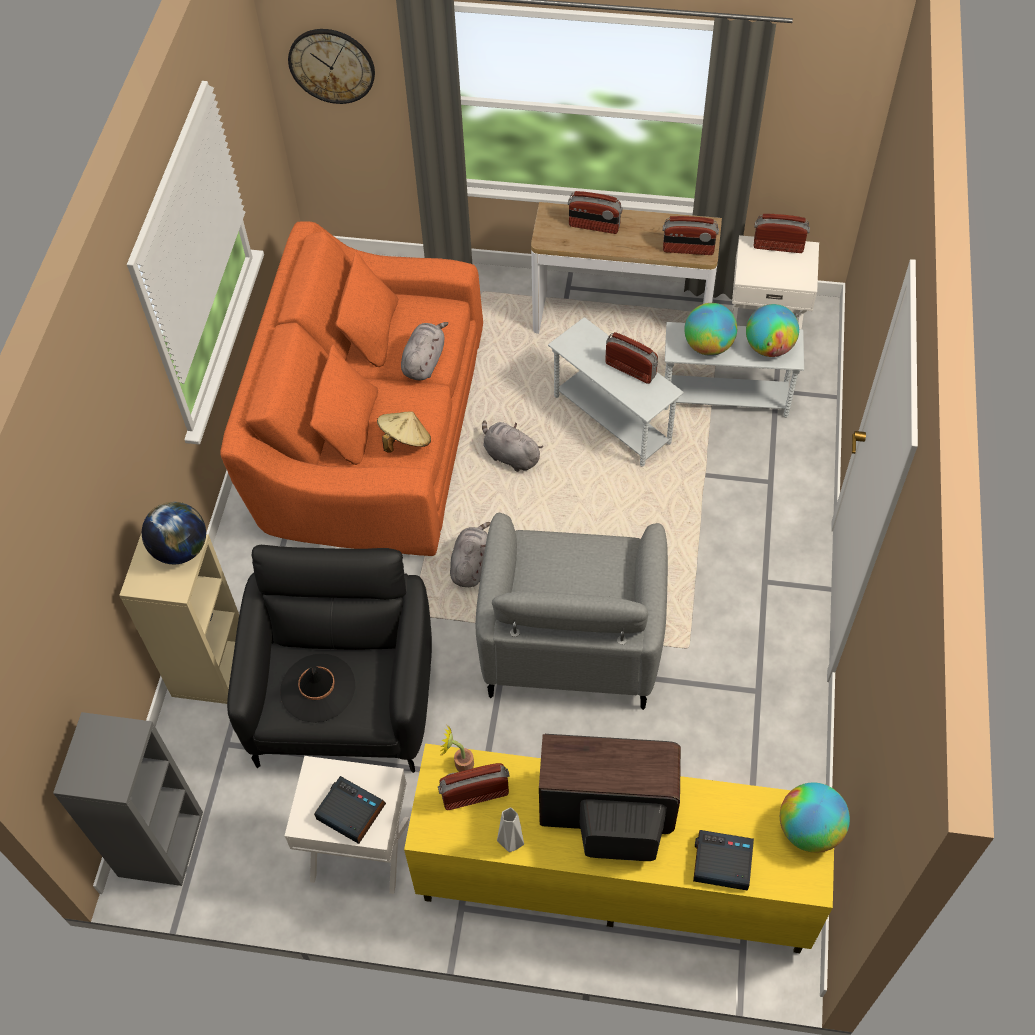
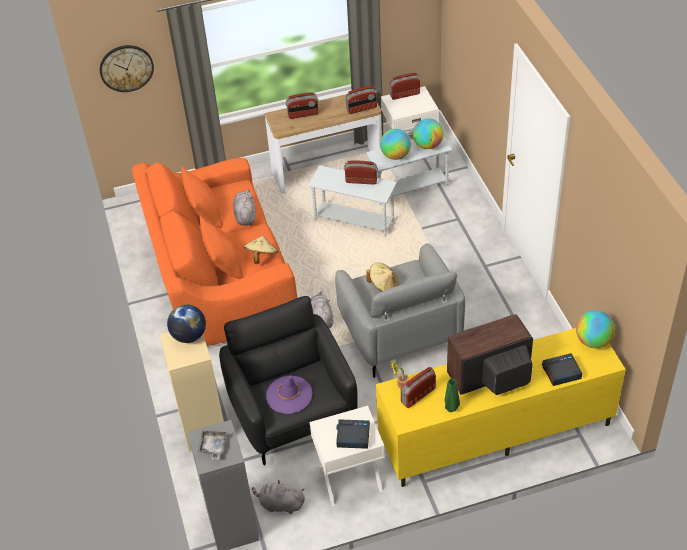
camera: 25 degrees left, 10 degrees down
(99, 756) = (213, 447): none -> grey tray
(318, 688) = (289, 395): black hat -> purple hat
(510, 456) = (308, 258): grey plush toy -> grey plush toy (280, 504)
(510, 842) = (450, 408): grey vase -> green vase
(561, 564) = (383, 286): none -> beige hat

